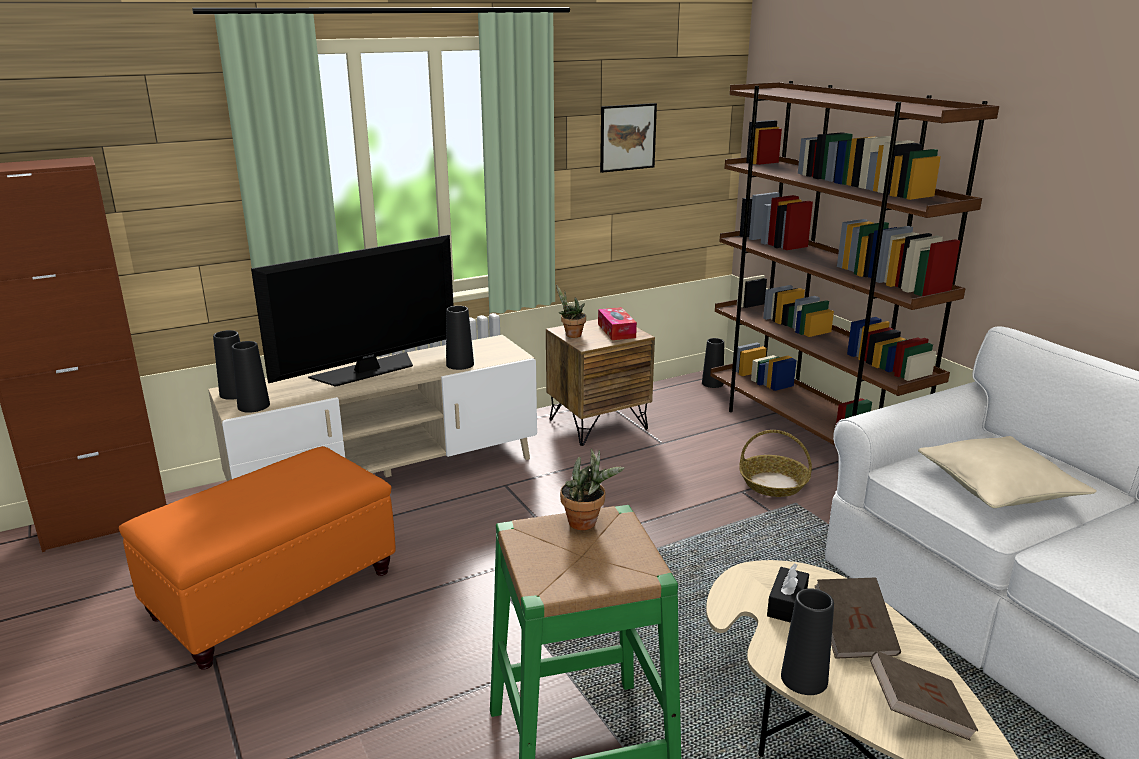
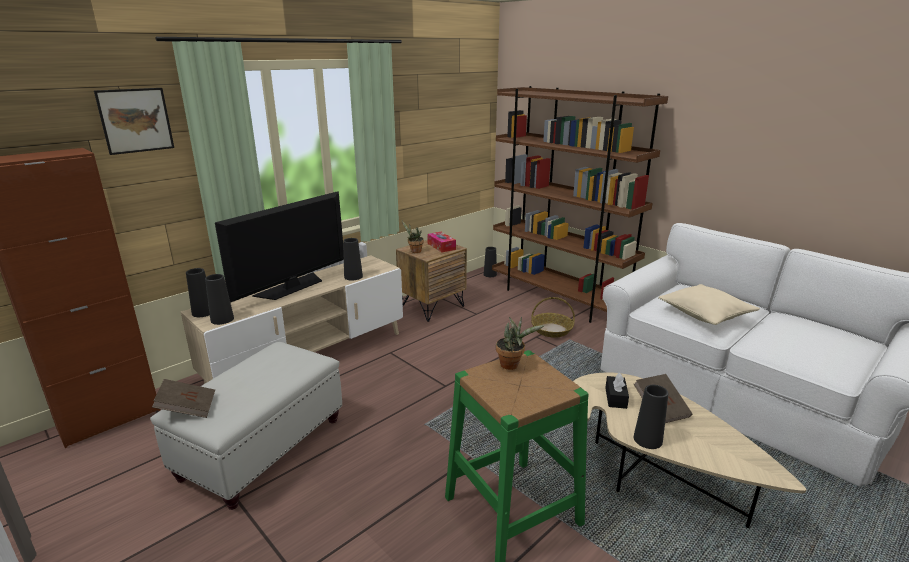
camera: 15 degrees left, 0 degrees up
(276, 593) = (264, 447): orange ottoman -> white ottoman
(627, 137) = (434, 124): picture -> picture (135, 120)
(918, 712) = (716, 447): brown book -> brown book (187, 409)

